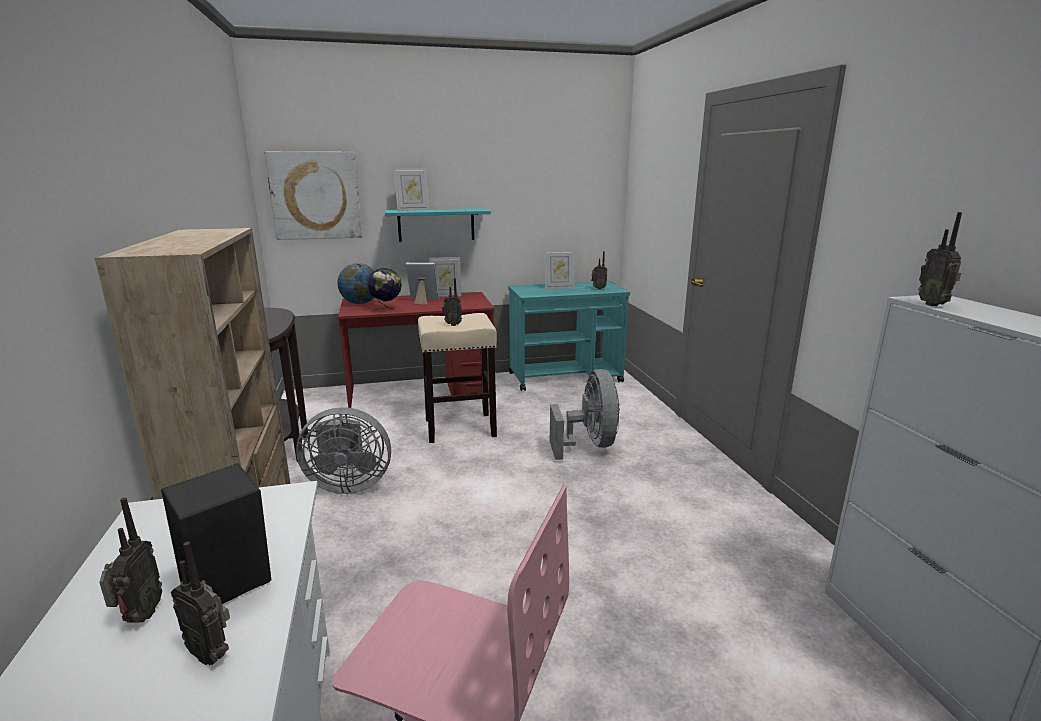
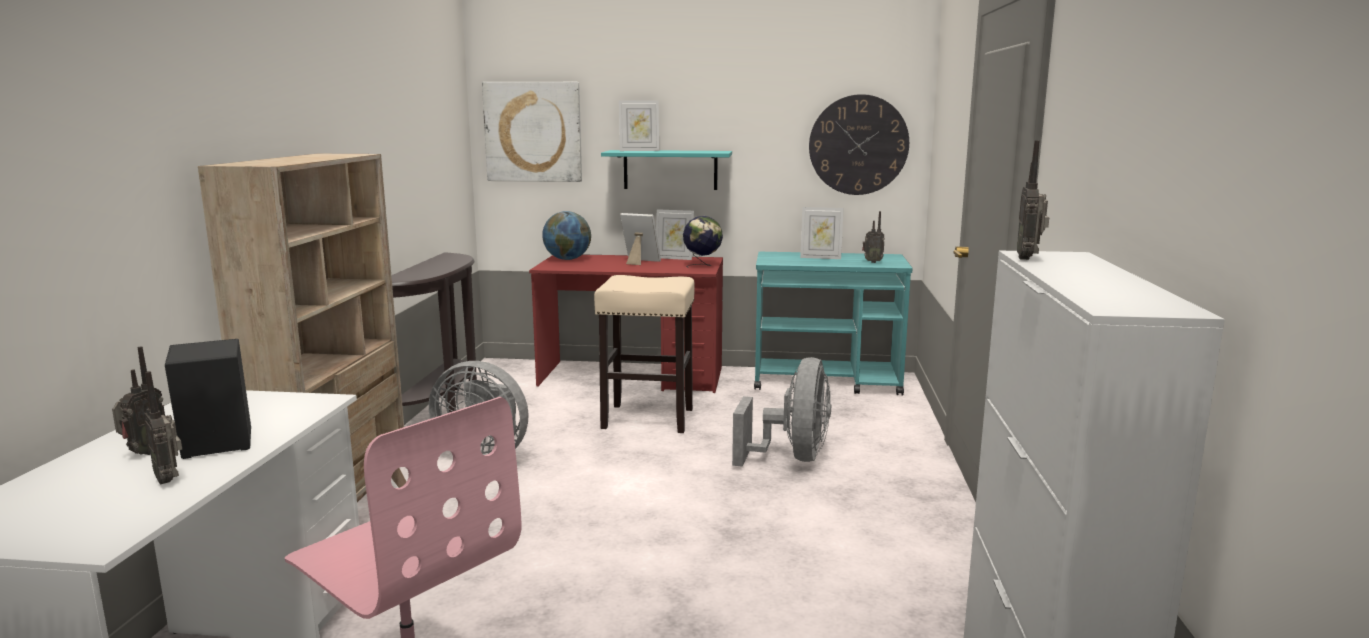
camera: 20 degrees right, 5 degrees down
(386, 309) = (588, 267): globe -> globe (702, 266)
(453, 324) = (638, 285): radio -> none
(577, 201) = (858, 145): none -> wall clock

